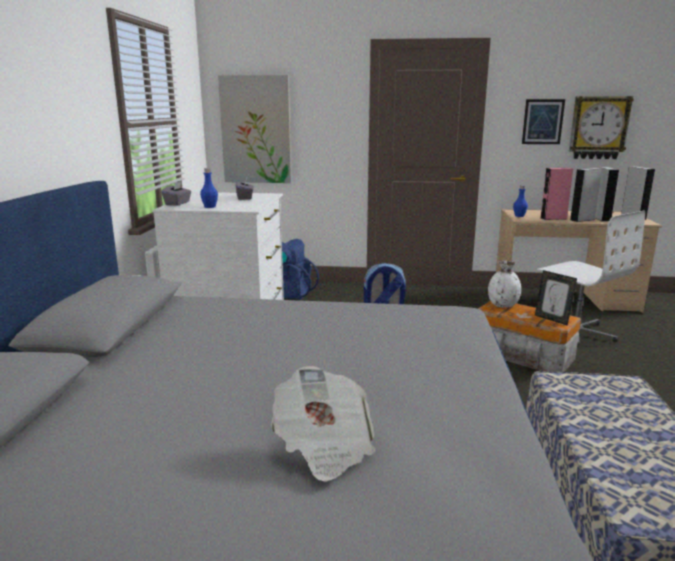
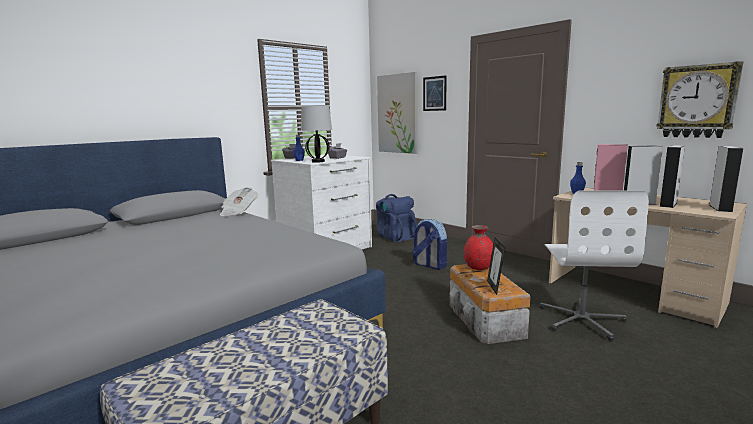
camera: 40 degrees right, 5 degrees down
(250, 206) = (318, 161): none -> table lamp
(323, 445) = (71, 274): newspaper -> newspaper (238, 212)
(502, 305) = (478, 268): white vase -> red vase
(543, 122) = (627, 97): picture -> picture (434, 93)

